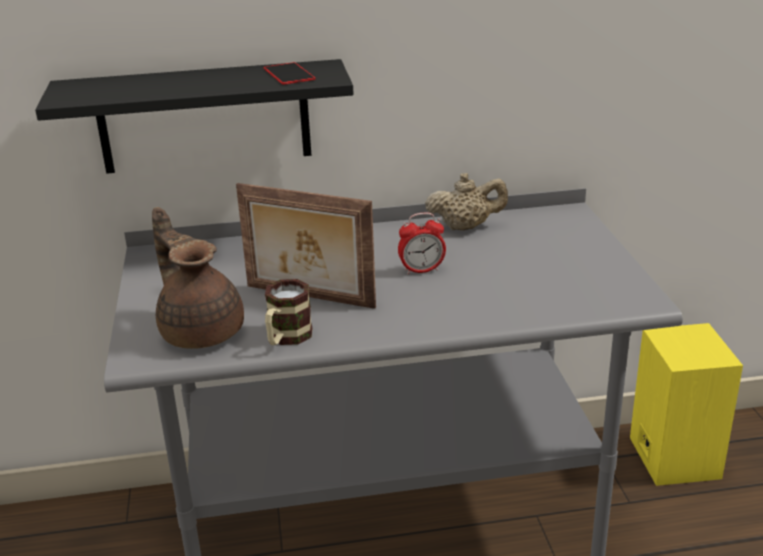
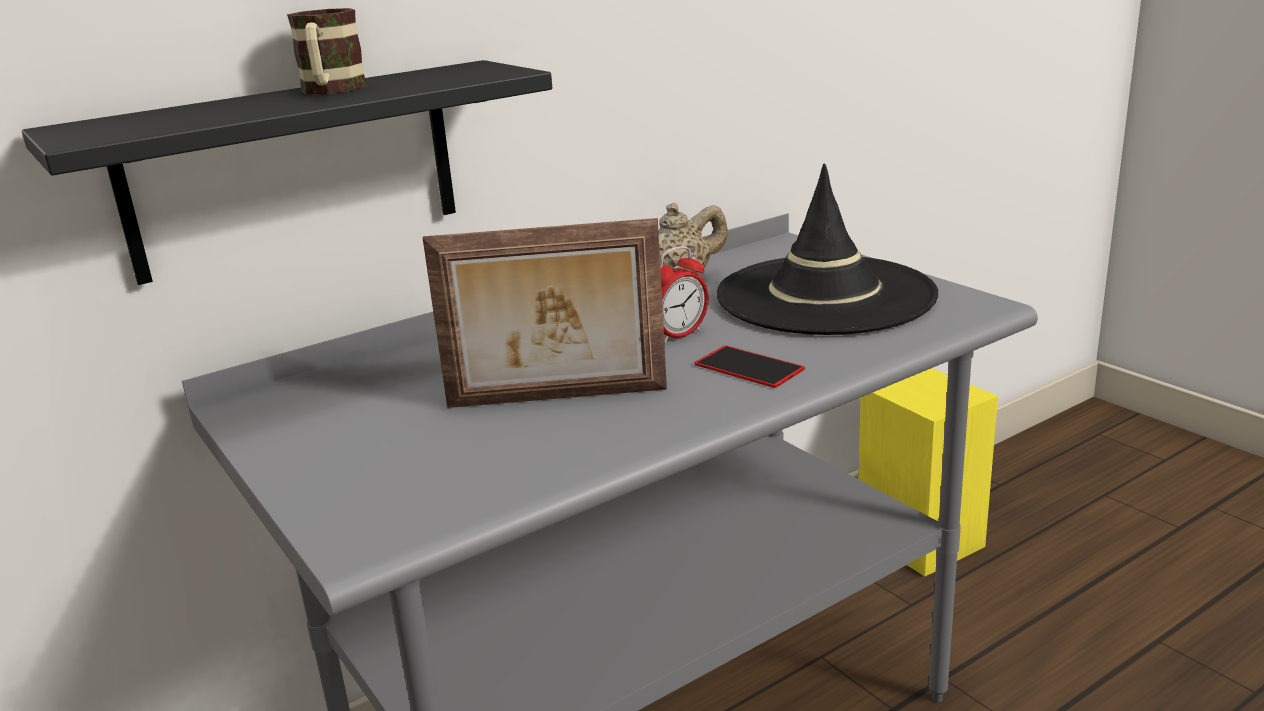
camera: 25 degrees left, 5 degrees down
(201, 330) = (432, 479): brown teapot -> none
(286, 338) = (580, 454): mug -> mug (331, 90)
(289, 74) = (436, 76): phone -> phone (748, 367)
(546, 264) = (825, 296): none -> black hat

